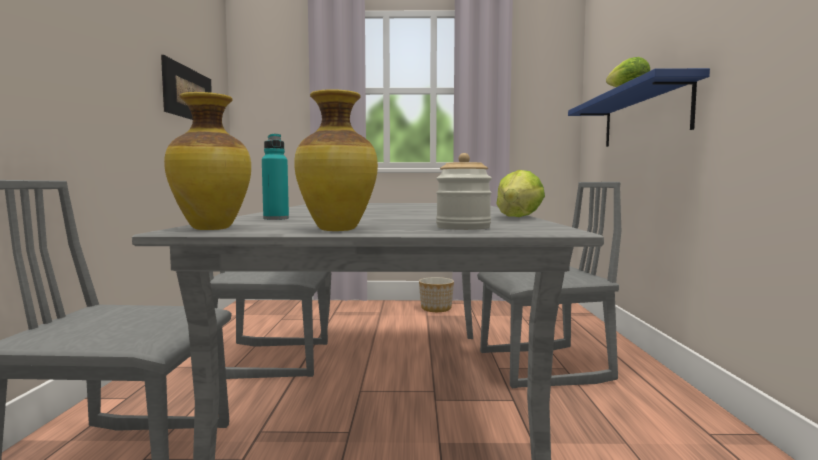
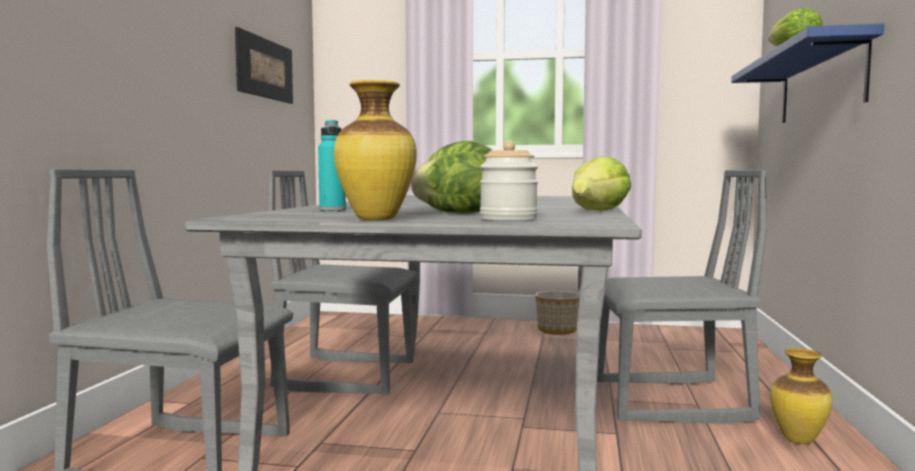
camera: 10 degrees right, 0 degrees up
(212, 229) = (259, 217): vase -> vase (798, 440)
(402, 221) = (459, 213): none -> lettuce

